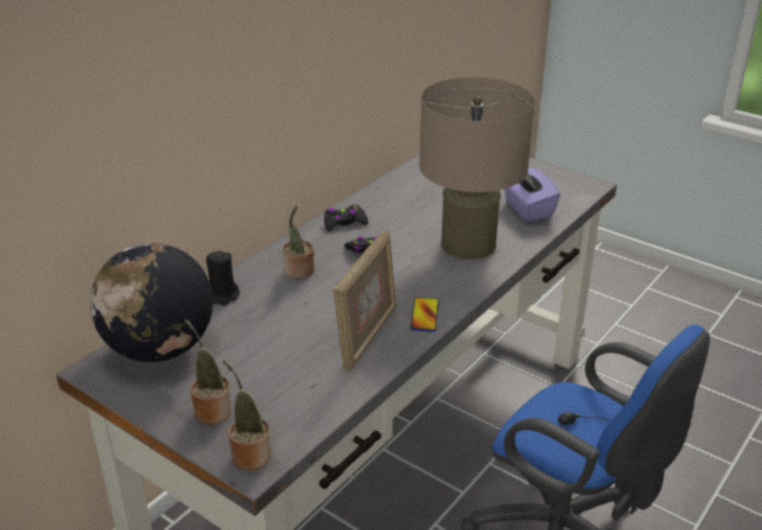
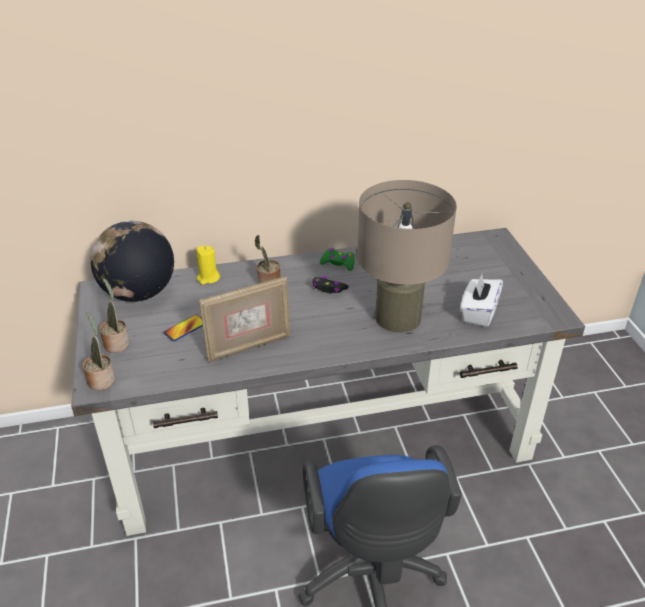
camera: 40 degrees right, 5 degrees up
(223, 296) = (208, 278): black candle -> yellow candle
(344, 223) = (338, 263): black game controller -> green game controller
(424, 315) = (300, 351): phone -> phone (185, 328)
(527, 210) = (478, 312): purple tissue box -> white tissue box

